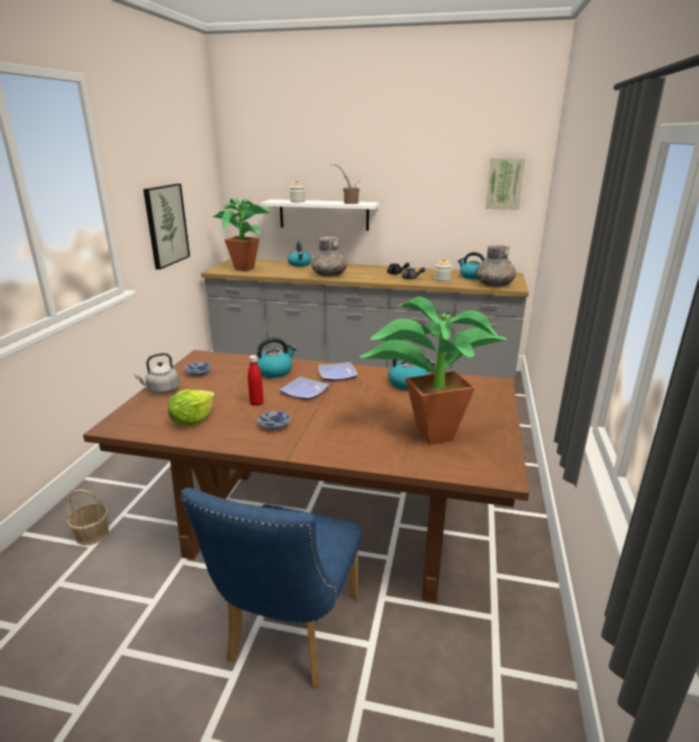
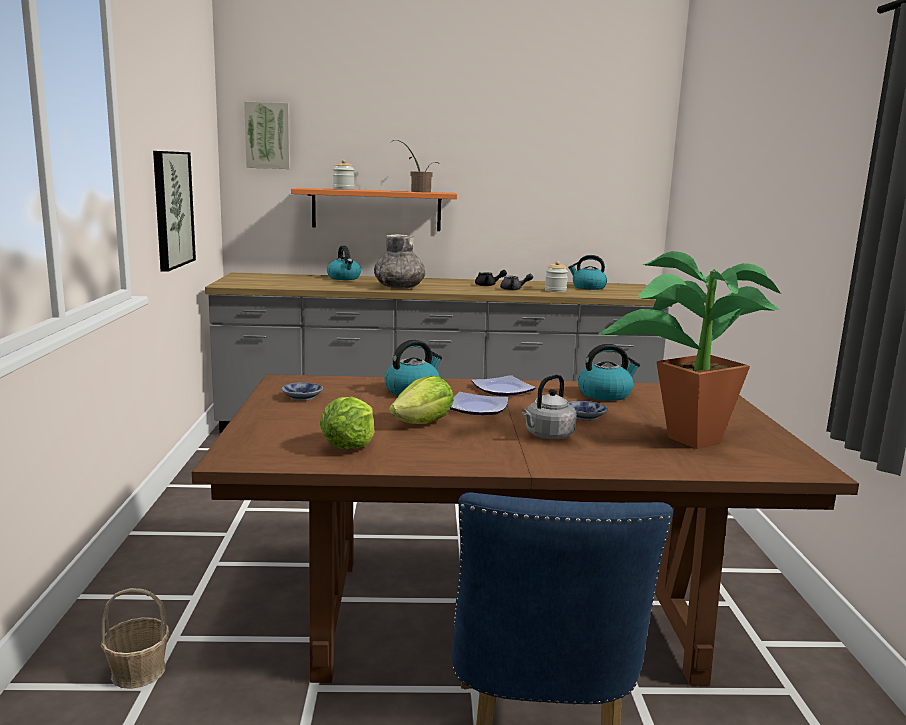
camera: 15 degrees left, 10 degrees down
(162, 390) = (265, 417): grey kettle -> grey kettle (547, 436)
(246, 270) = (272, 283): potted plant -> none
(256, 403) = (424, 423): red bottle -> lettuce
(275, 426) = (476, 444): bowl -> bowl (587, 417)
(323, 215) = (376, 209): white shelf -> orange shelf
(494, 285) = (625, 294): grey vase -> none
(504, 183) = (618, 170): picture -> picture (268, 135)

